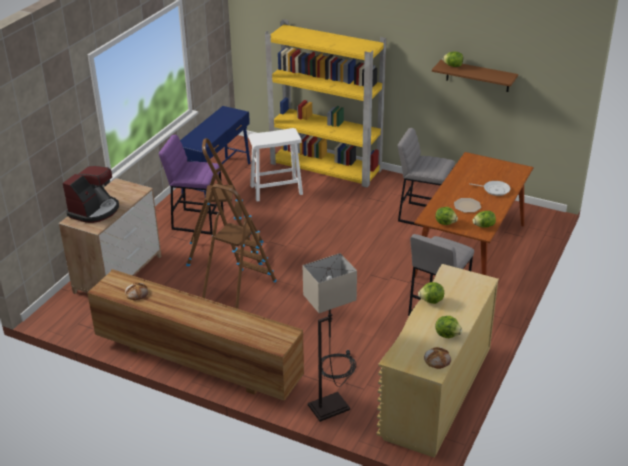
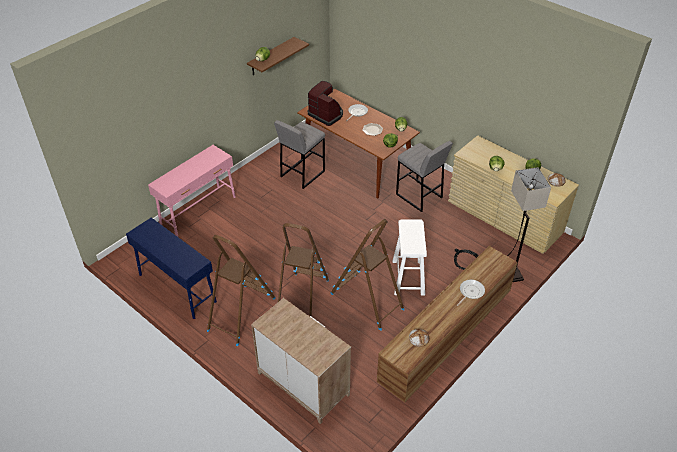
camera: 75 degrees left, 10 degrees up
(94, 210) = (307, 345): coffee machine -> coffee machine (326, 114)
(196, 221) = (242, 313): purple stool -> brown step ladder
(216, 322) = (470, 292): none -> frying pan
(276, 190) = (218, 250): white stool -> white stool (408, 278)
(326, 167) = (199, 211): yellow bookcase -> pink console table

